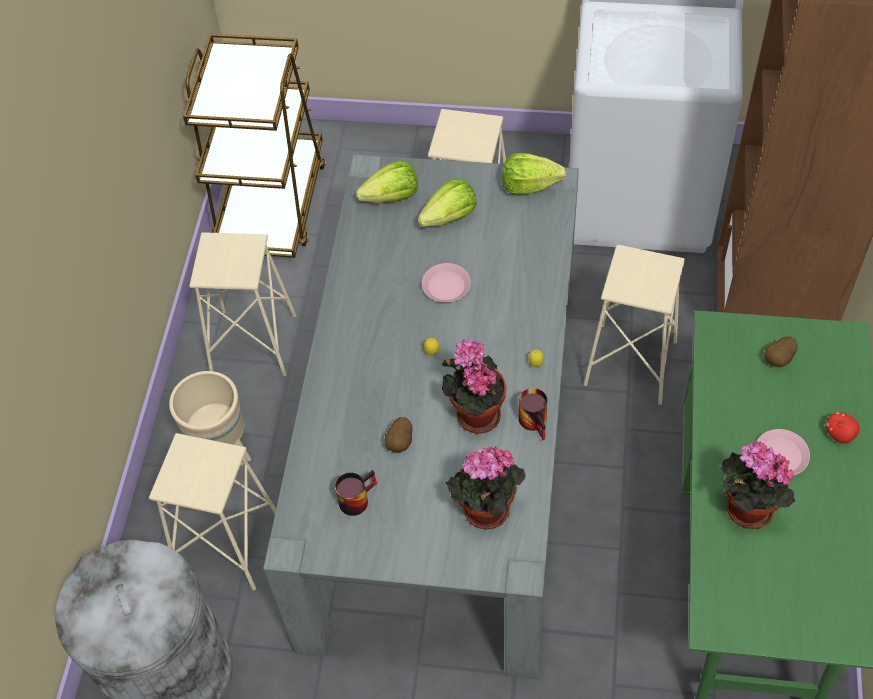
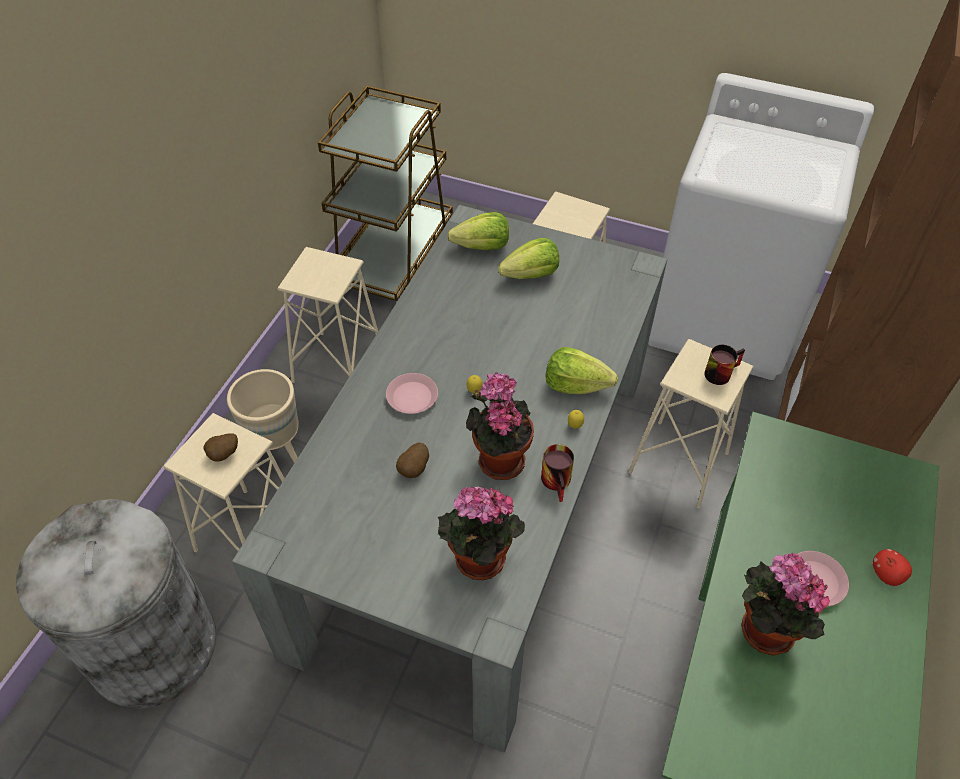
camera: 10 degrees right, 5 degrees down
(356, 497) = (351, 512): mug -> mug (719, 371)
(446, 286) = (508, 334): pink plate -> pink plate (412, 397)
(529, 185) = (615, 263): lettuce -> lettuce (575, 385)
(779, 360) = (832, 481): potato -> potato (224, 455)

